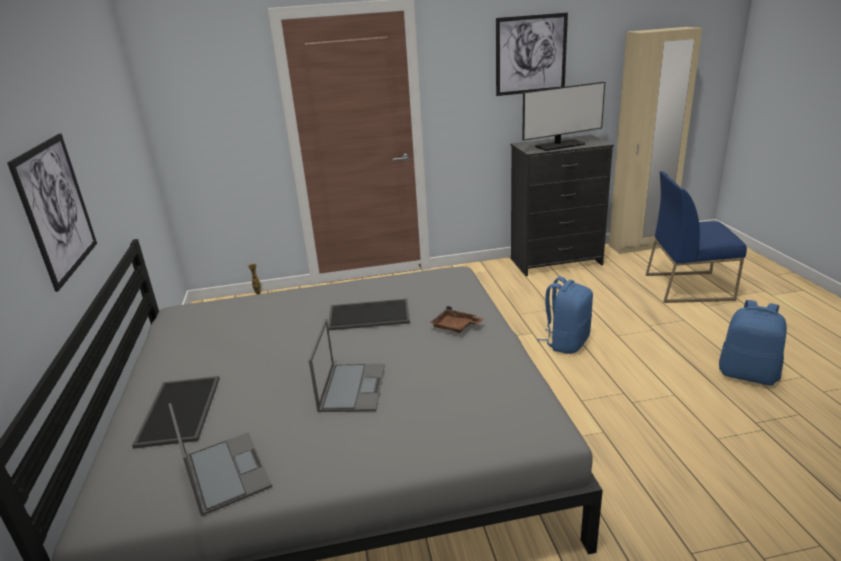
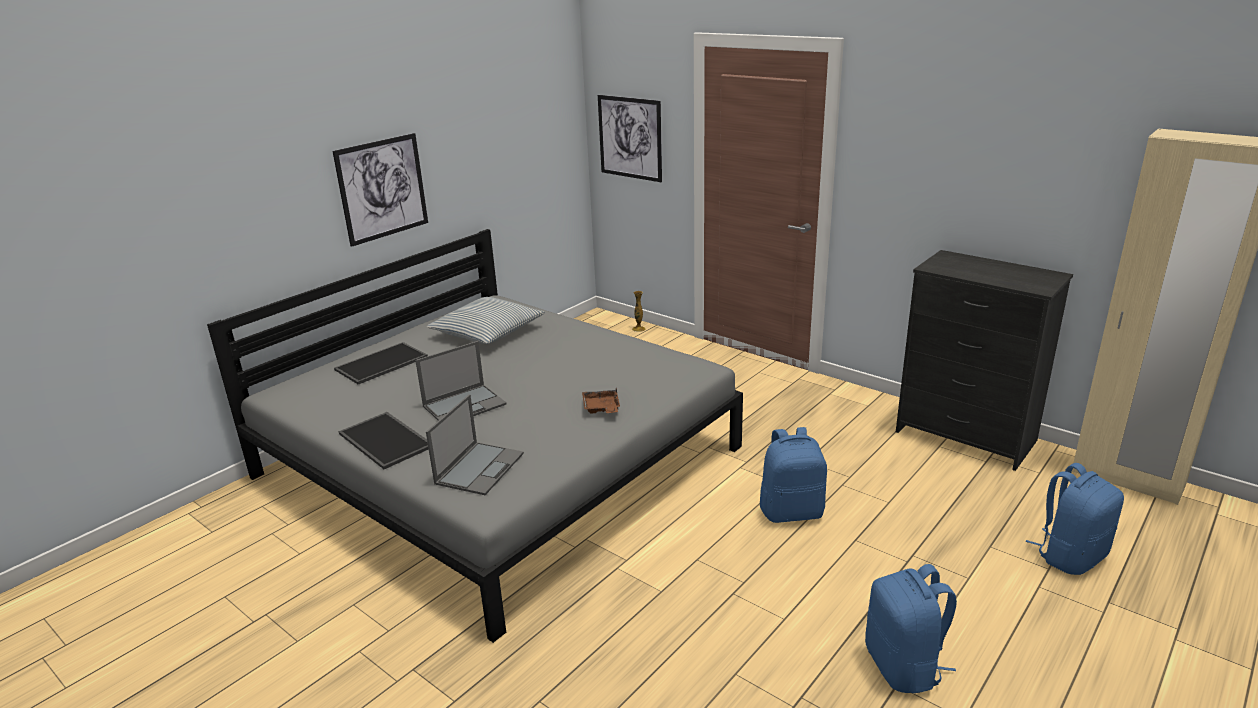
camera: 50 degrees right, 0 degrees up
(226, 471) = (337, 407): laptop -> laptop (480, 468)
(233, 332) = (487, 331): none -> pillow
(370, 314) = (575, 366): tray -> tray (387, 440)
(531, 54) = (990, 135): picture -> picture (630, 138)
(560, 145) = (982, 273): monitor -> none
(688, 287) = (1070, 556): blue chair -> blue backpack

